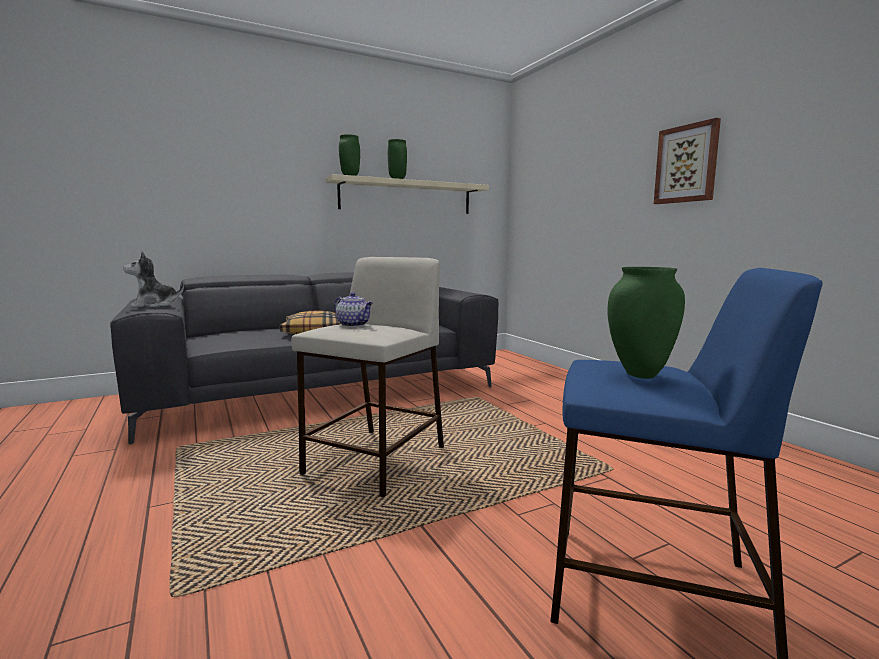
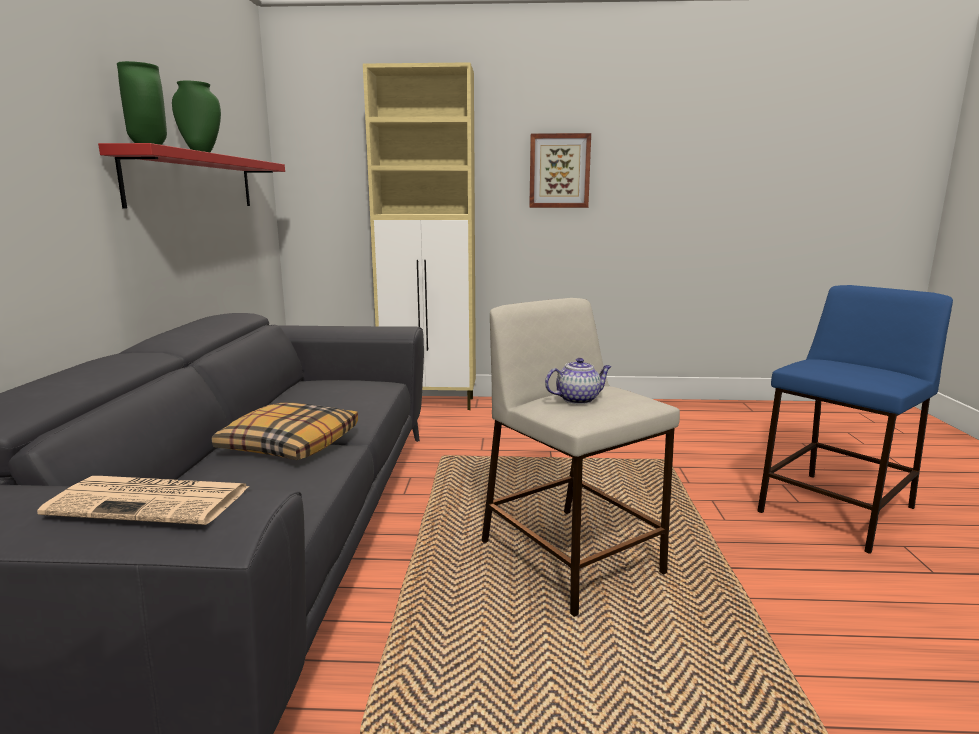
camera: 60 degrees left, 5 degrees up
(154, 305) = (153, 501): plush toy -> newspaper
(407, 197) = (194, 181): beige shelf -> red shelf
(559, 375) = (430, 403): none -> beige cabinet
(639, 374) = (854, 368): green vase -> none

